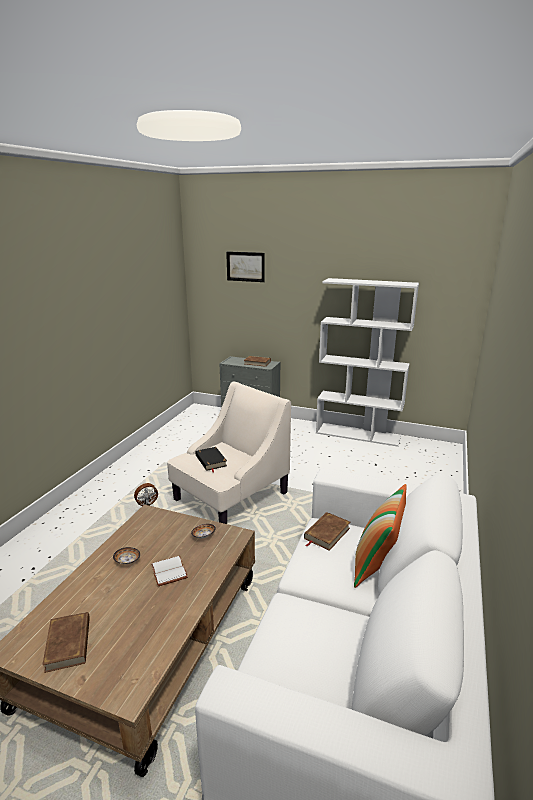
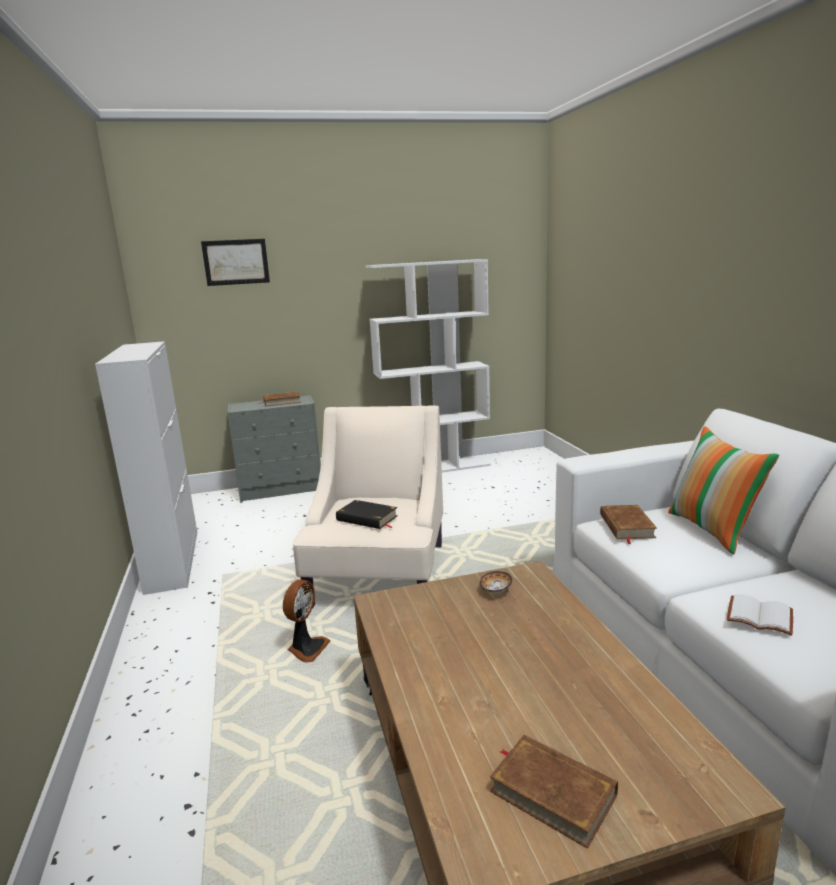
camera: 35 degrees left, 5 degrees down
(127, 561) = (450, 661): bowl -> none
(155, 444) = (173, 560): none -> white cabinet
(170, 571) = (525, 642): white book -> white book (761, 616)

